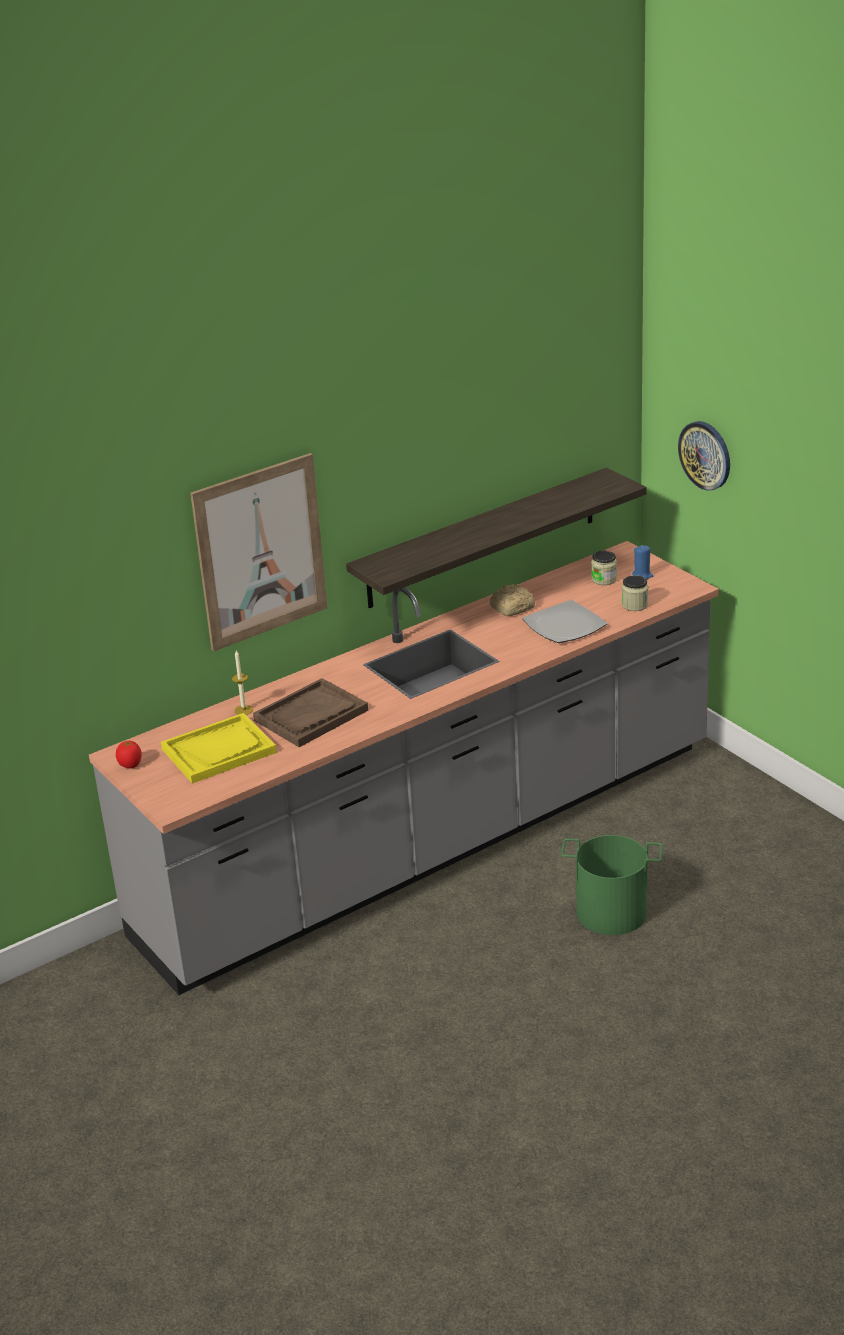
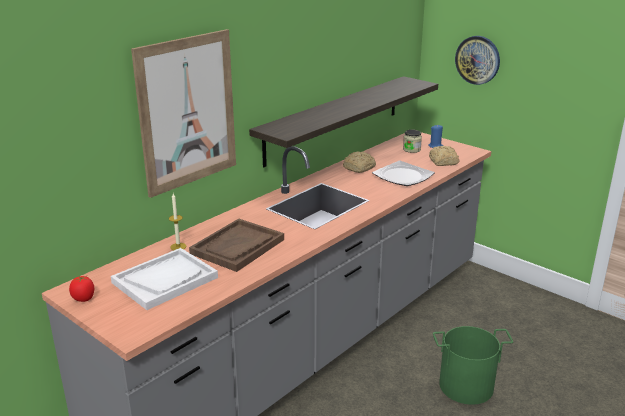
camera: 15 degrees left, 5 degrees down
(219, 751) = (165, 280): yellow tray -> white tray
(634, 605) = (443, 162): jar -> bread

